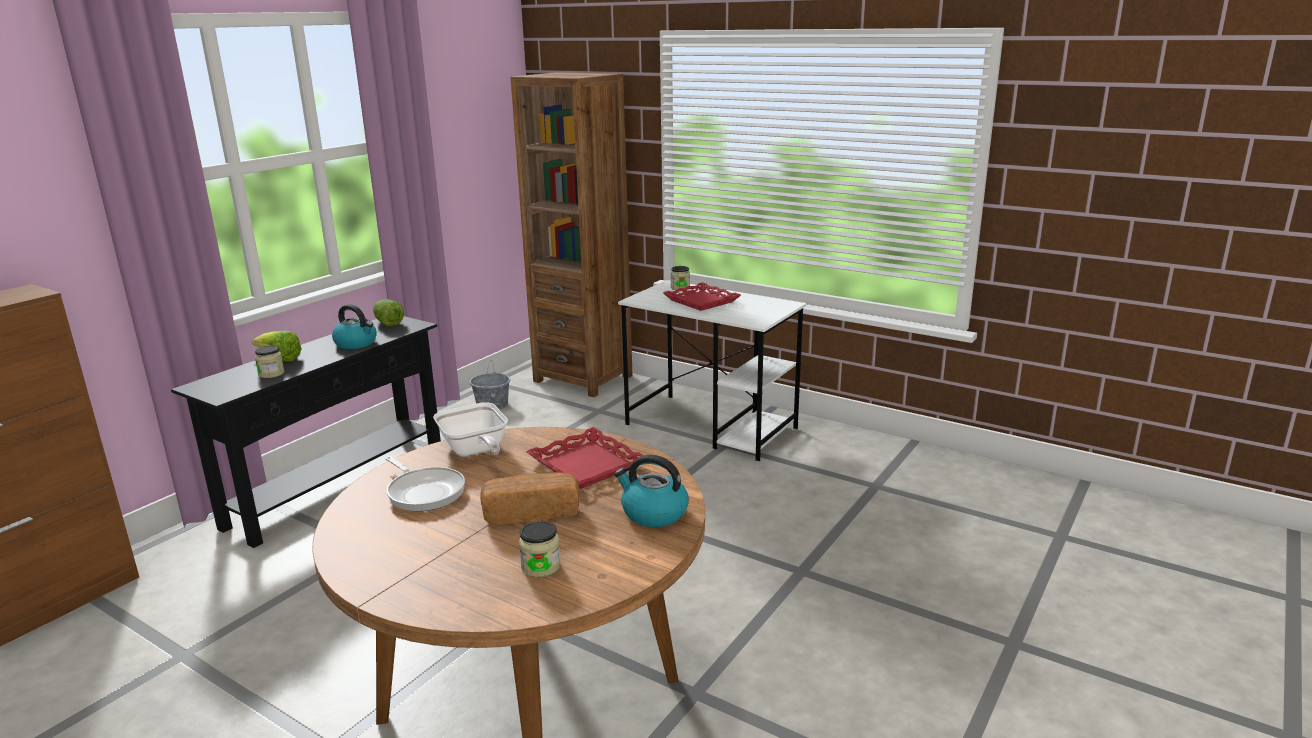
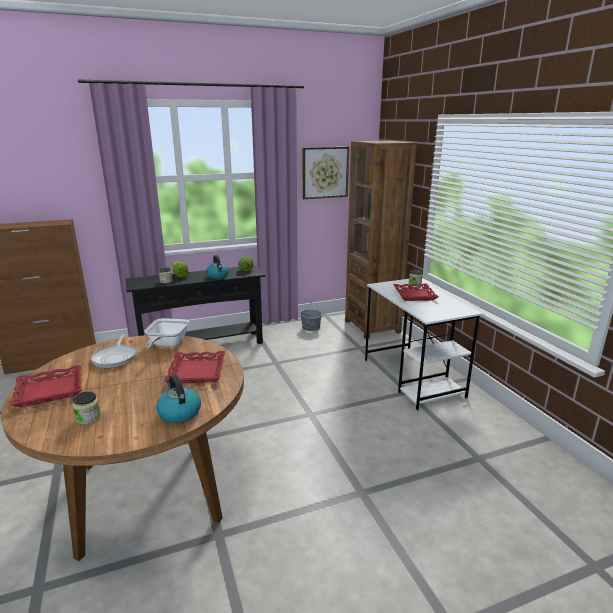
camera: 35 degrees right, 0 degrees up
(405, 565) = (49, 391): none -> red tray
(462, 133) = (325, 172): none -> picture
(531, 513) = (133, 387): bread -> none

